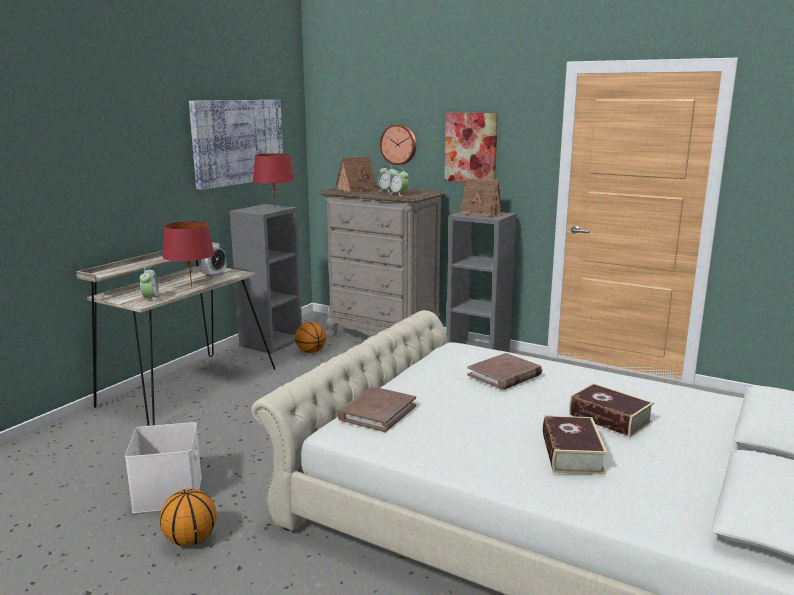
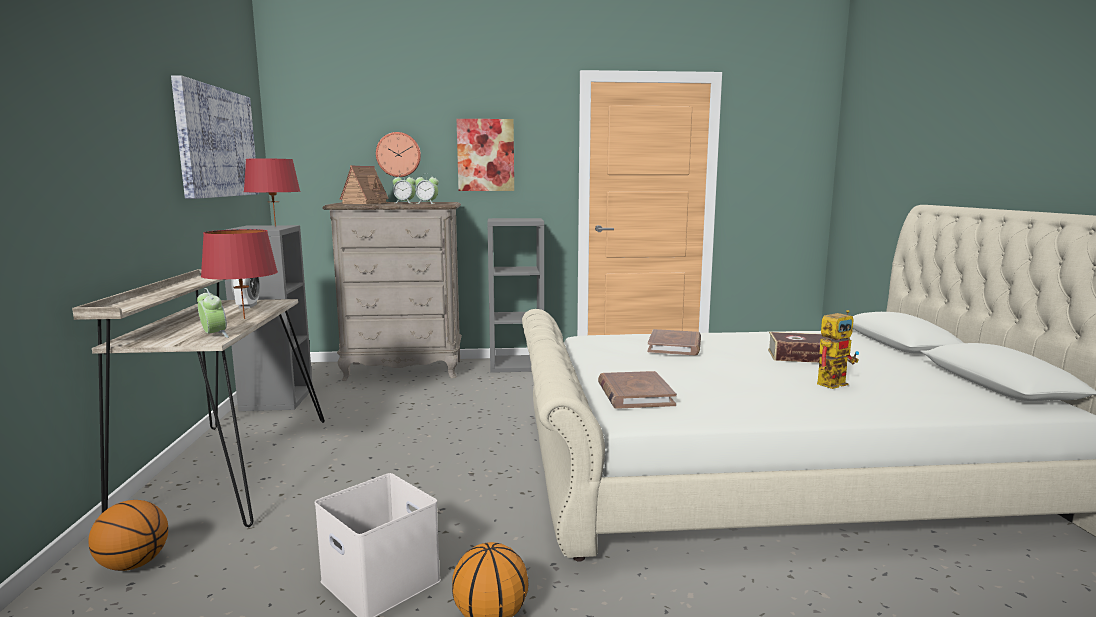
camera: 35 degrees left, 5 degrees down
(311, 352) = (343, 398): basketball -> basketball (134, 564)
(483, 213) = (514, 219): toy house -> none
(572, 454) = (833, 382): book -> toy robot

